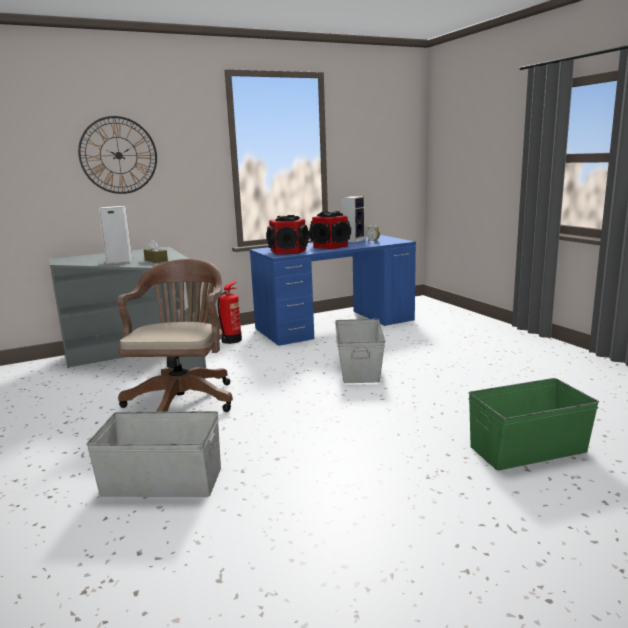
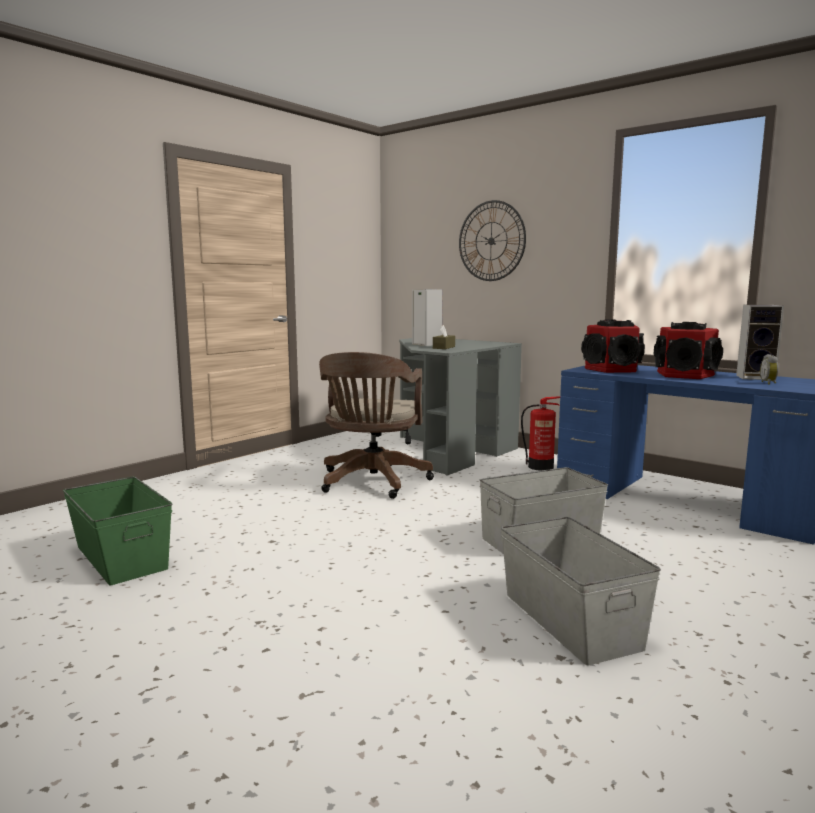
camera: 65 degrees right, 5 degrees down
(162, 481) = (218, 510): grey storage box -> grey storage box (570, 619)
(183, 399) = (372, 483): brown office chair -> brown office chair turned 120 degrees clockwise
(528, 449) = (368, 693): green storage box -> green storage box (120, 557)

